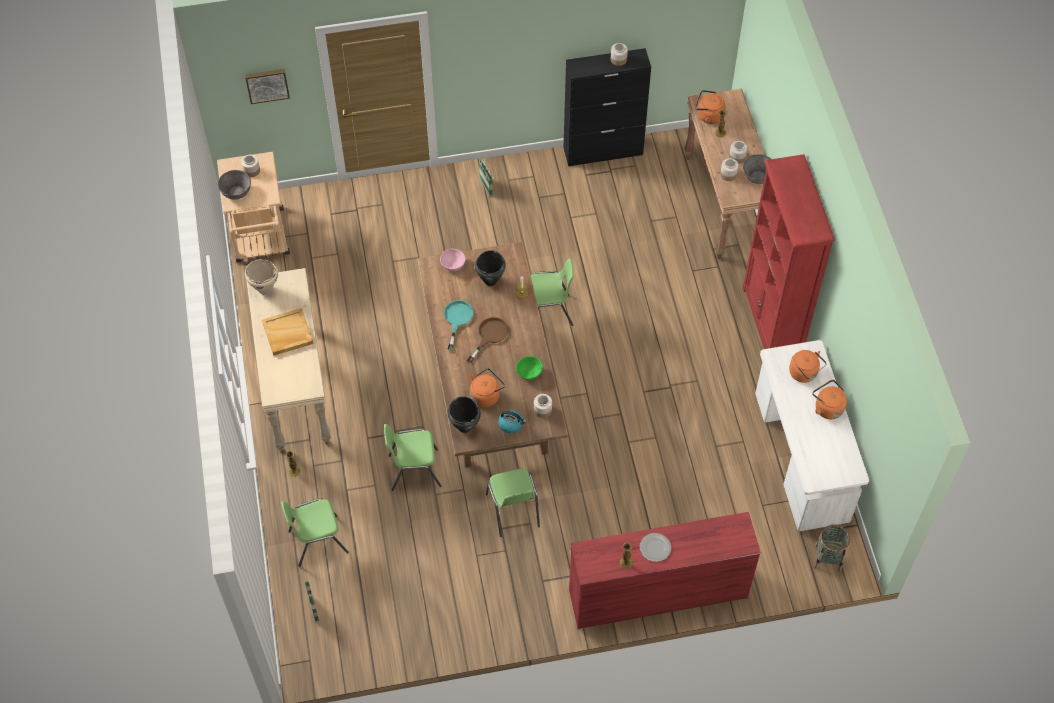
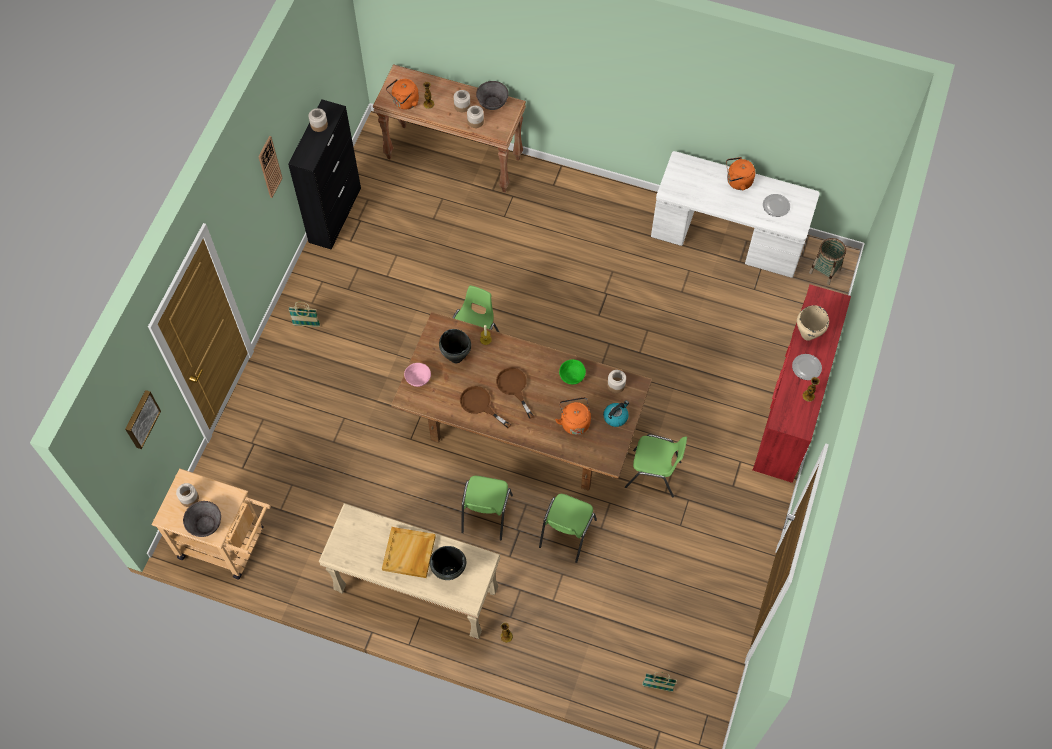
camera: 60 degrees left, 5 degrees up
(264, 289) = (344, 550): beige cooking pot -> beige cooking pot (807, 335)
(317, 541) = (591, 651): green chair -> green chair (486, 514)
(457, 319) = (479, 405): turquoise frying pan -> brown frying pan
(465, 426) = (596, 455): black cooking pot -> black cooking pot (449, 572)
(539, 41) = (269, 167): none -> wall clock
(771, 323) = (592, 190): red bookcase -> none
(804, 373) = (697, 179): orange kettle -> none
(823, 451) = (776, 206): none -> plate

